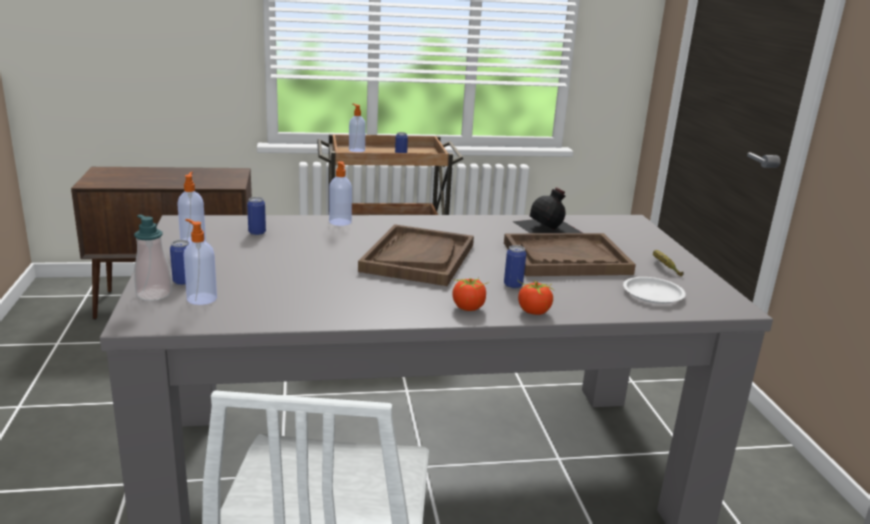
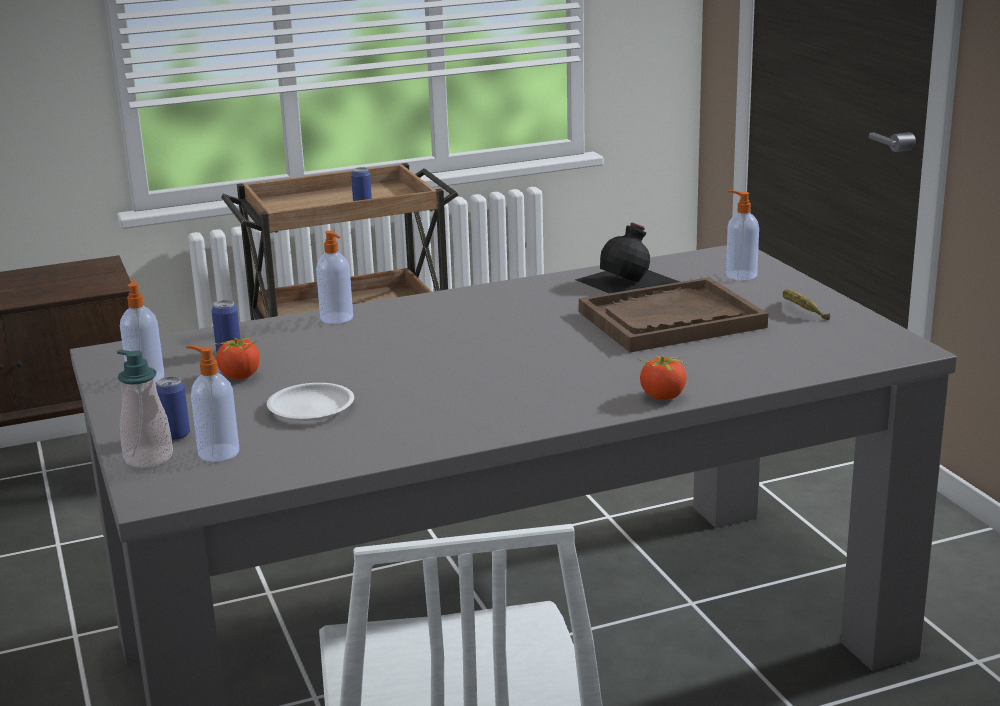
camera: 10 degrees left, 0 degrees up
(356, 150) = (288, 204): soap dispenser -> soap dispenser (740, 275)
(418, 258) = (475, 351): brown tray -> none
(468, 308) = (578, 405): tomato -> tomato (240, 376)
(513, 285) = (619, 367): can -> none
(653, 294) = (802, 349): white plate -> white plate (312, 408)

